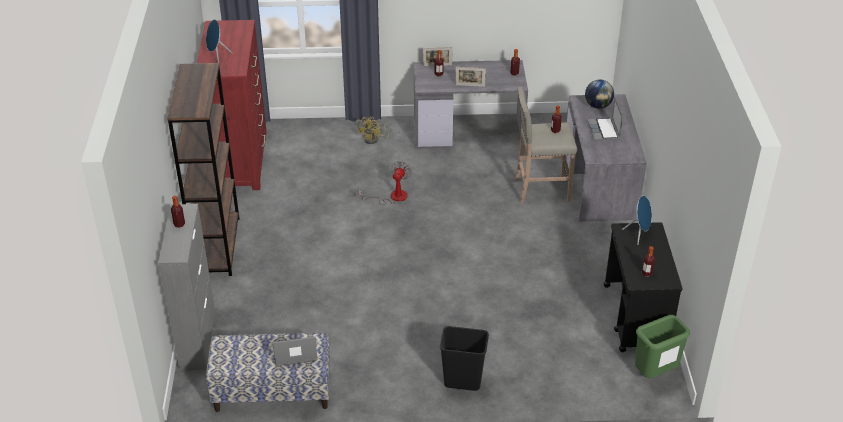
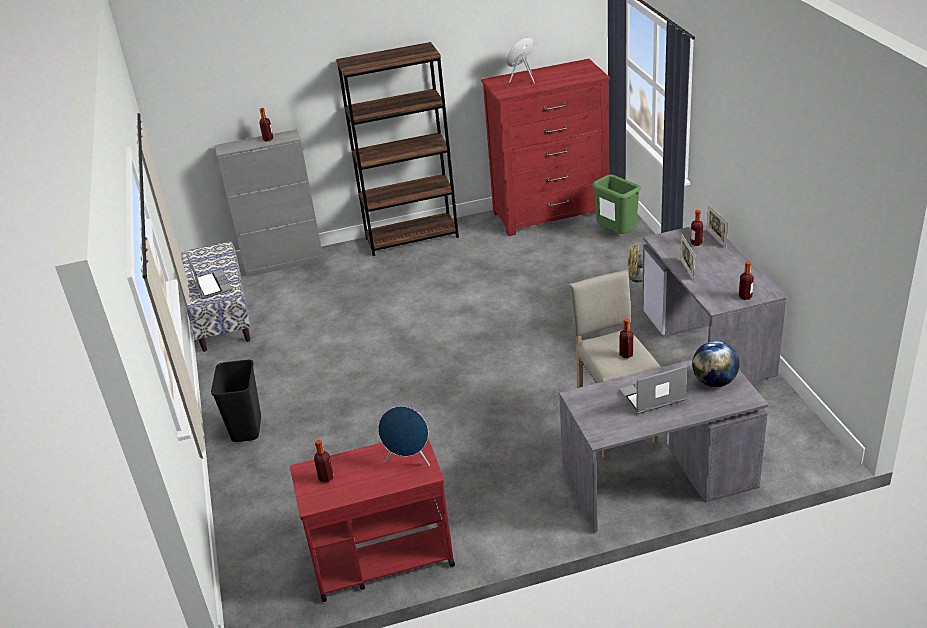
camera: 80 degrees right, 5 degrees down
(392, 197) = (538, 316): fan -> none
(636, 317) = (380, 559): black cart -> red cart
(655, 374) = (275, 592): green trash can -> green trash can (615, 235)

